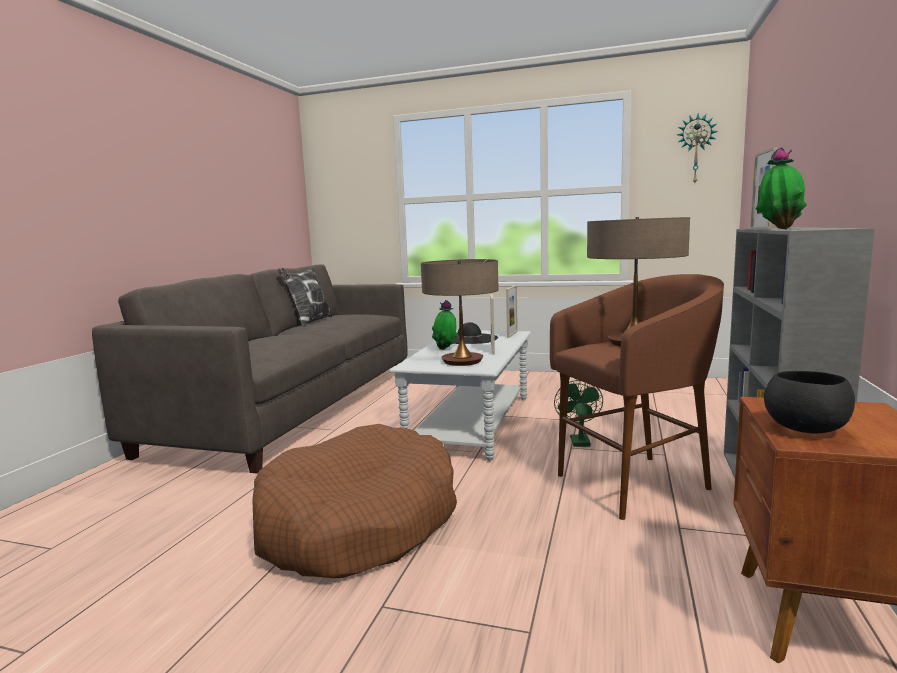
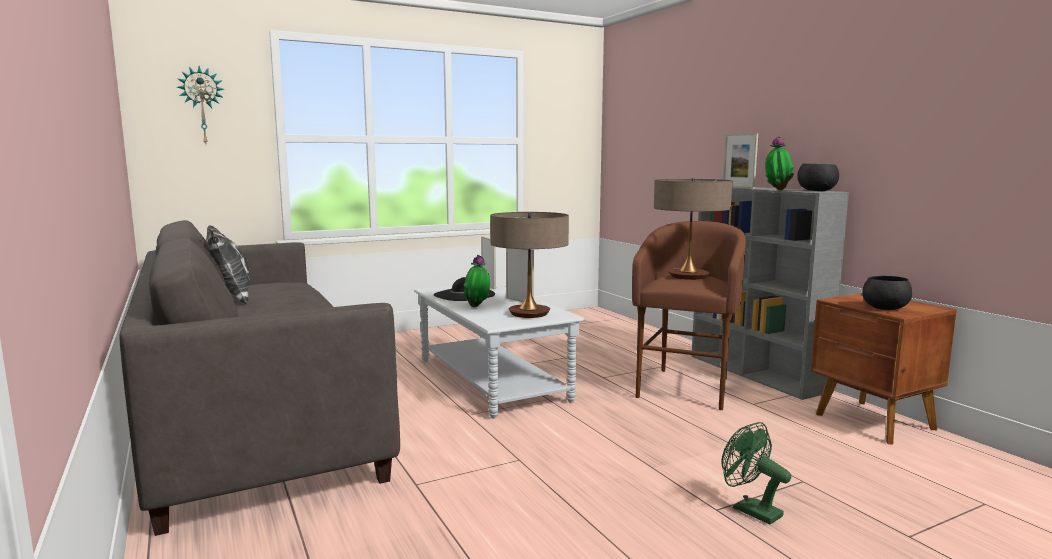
camera: 45 degrees left, 0 degrees up
(358, 523) = (582, 476): brown dog bed -> none
(578, 440) = (596, 371): green fan -> green fan (750, 510)
(696, 149) = (571, 111): wall clock -> wall clock (202, 106)
(824, 228) = (817, 191): none -> black bowl

